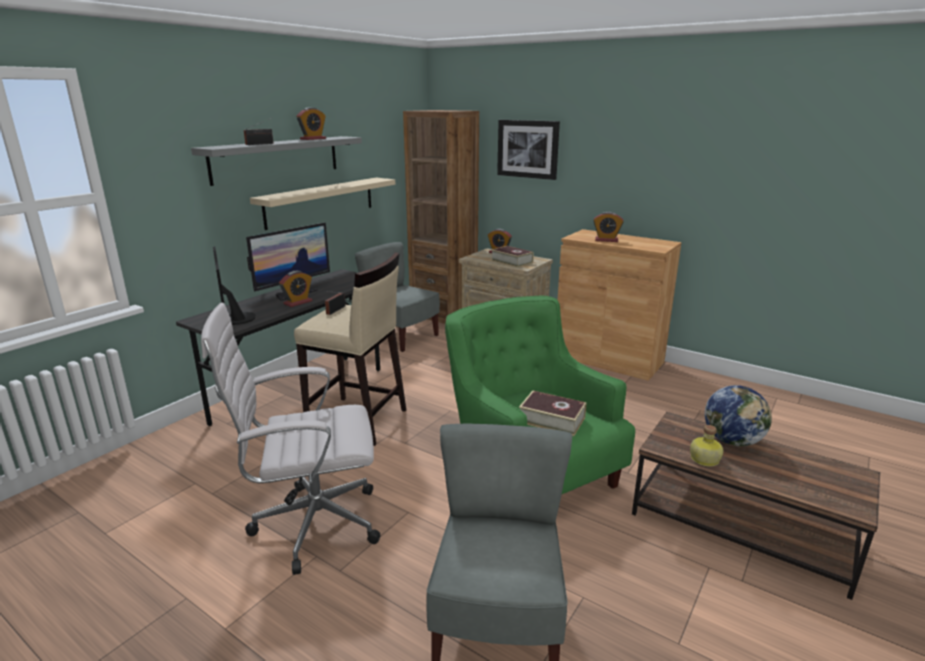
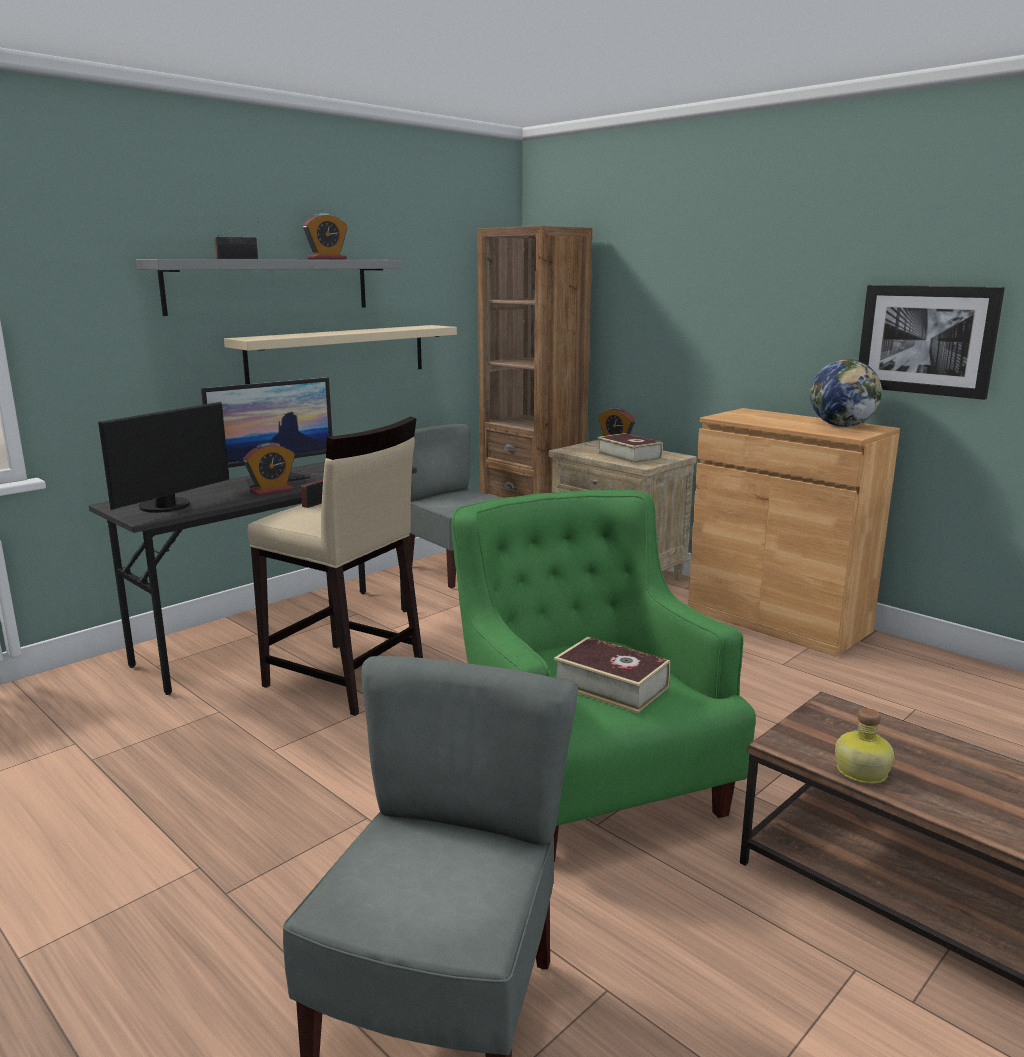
camera: 10 degrees right, 5 degrees down
(234, 319) = (168, 506): monitor -> monitor turned 135 degrees counterclockwise
(311, 525) = (212, 820): white office chair -> none
(528, 149) = (662, 284): picture -> picture (926, 340)
(606, 240) = (772, 421): alarm clock -> none
(732, 441) = (925, 747): globe -> globe (842, 426)

